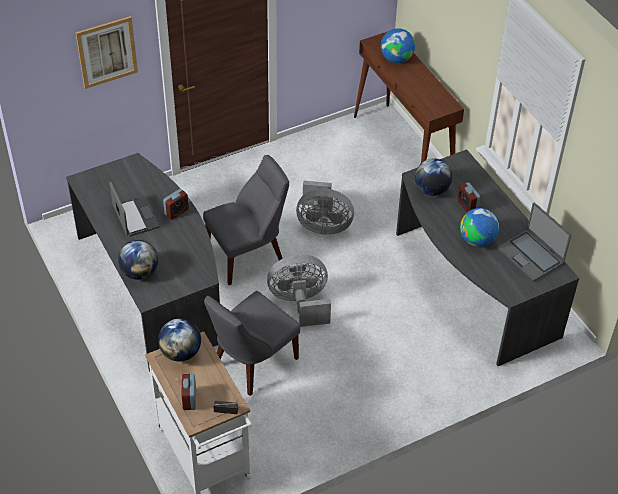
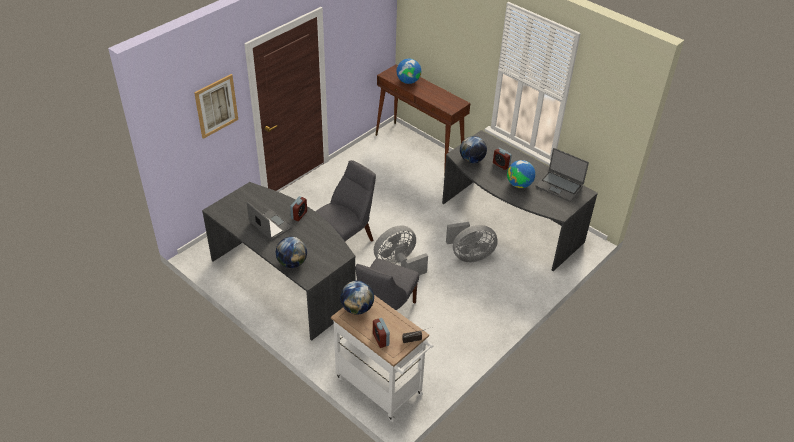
camera: 20 degrees left, 5 degrees down
(323, 225) = (389, 209): grey fan -> grey fan (469, 255)

